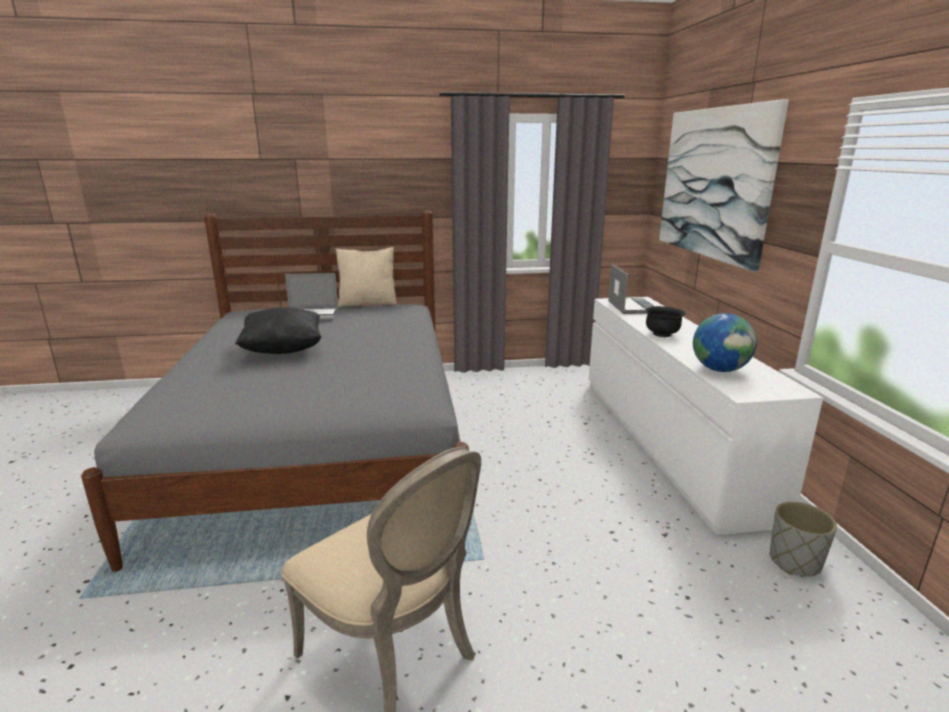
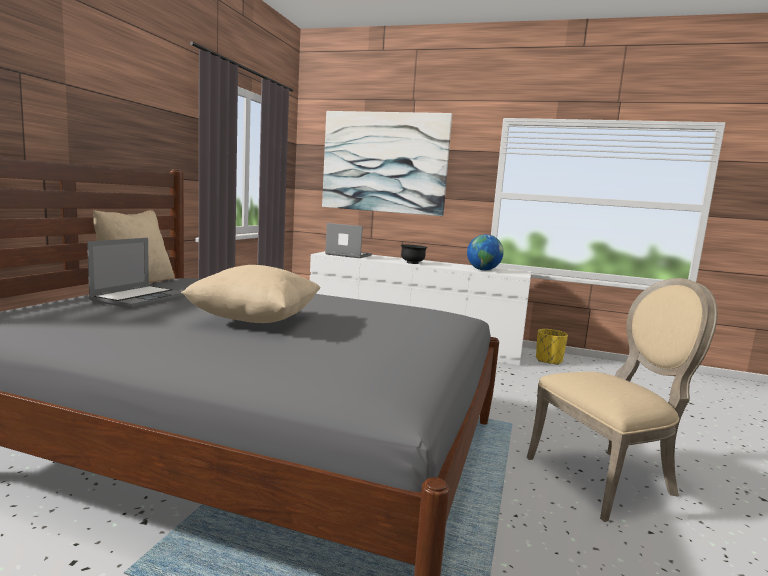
camera: 65 degrees left, 10 degrees down
(283, 350) = (255, 321): black pillow -> beige pillow
(794, 562) = (549, 360): grey planter -> yellow planter

